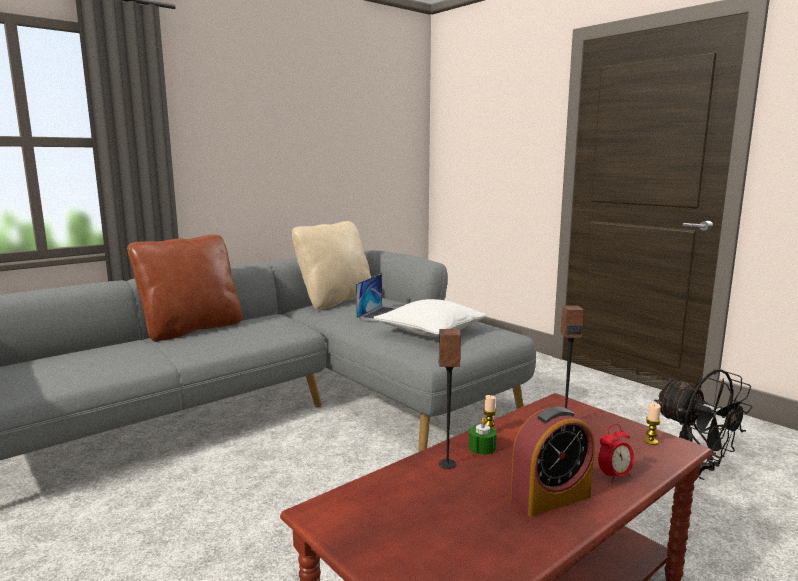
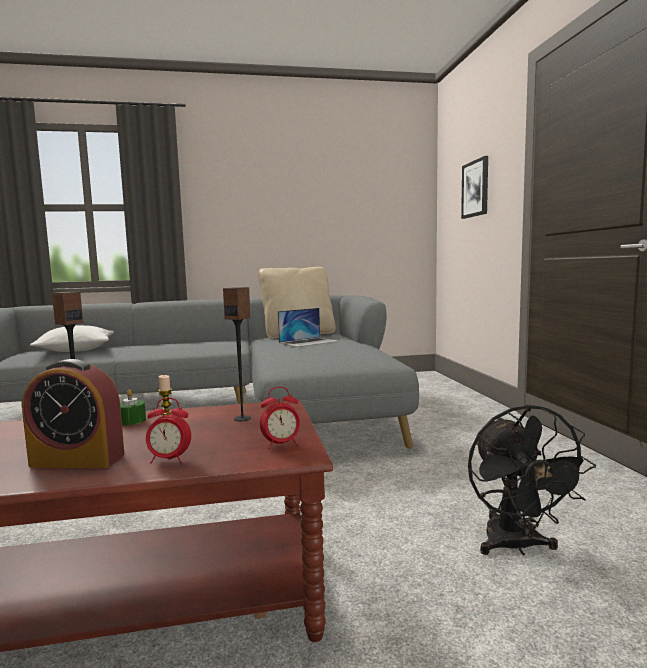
camera: 30 degrees right, 5 degrees down
(192, 329) = (168, 342): brown pillow -> none
(430, 331) = (316, 354): white pillow -> white pillow (76, 350)
(495, 141) = (475, 188): none -> picture
(650, 441) = (281, 445): candle -> alarm clock

